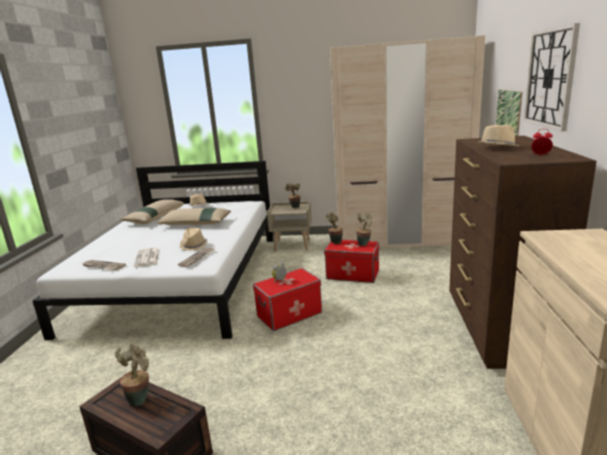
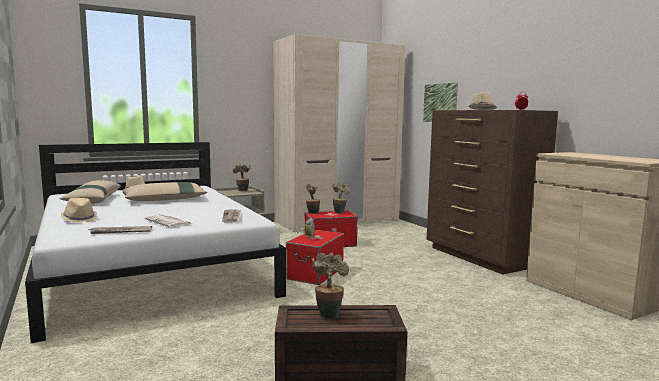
camera: 35 degrees left, 10 degrees down
(194, 245) = (204, 211): beige hat -> beige hat (80, 219)
(550, 78) = (492, 68): wall clock -> none

